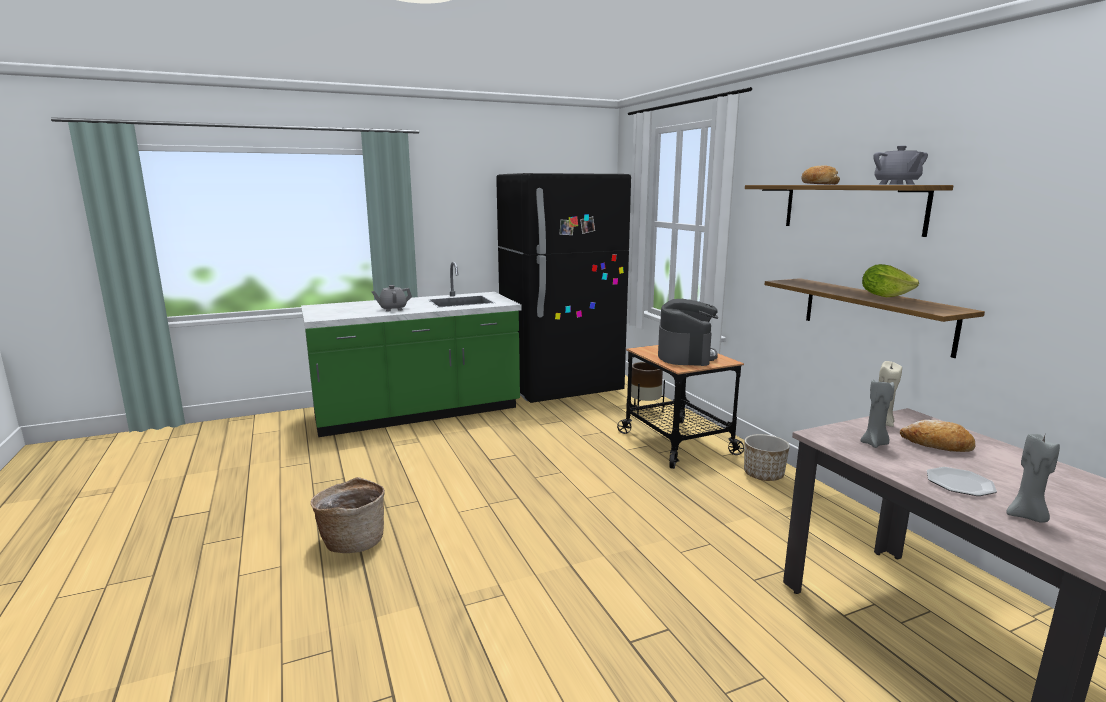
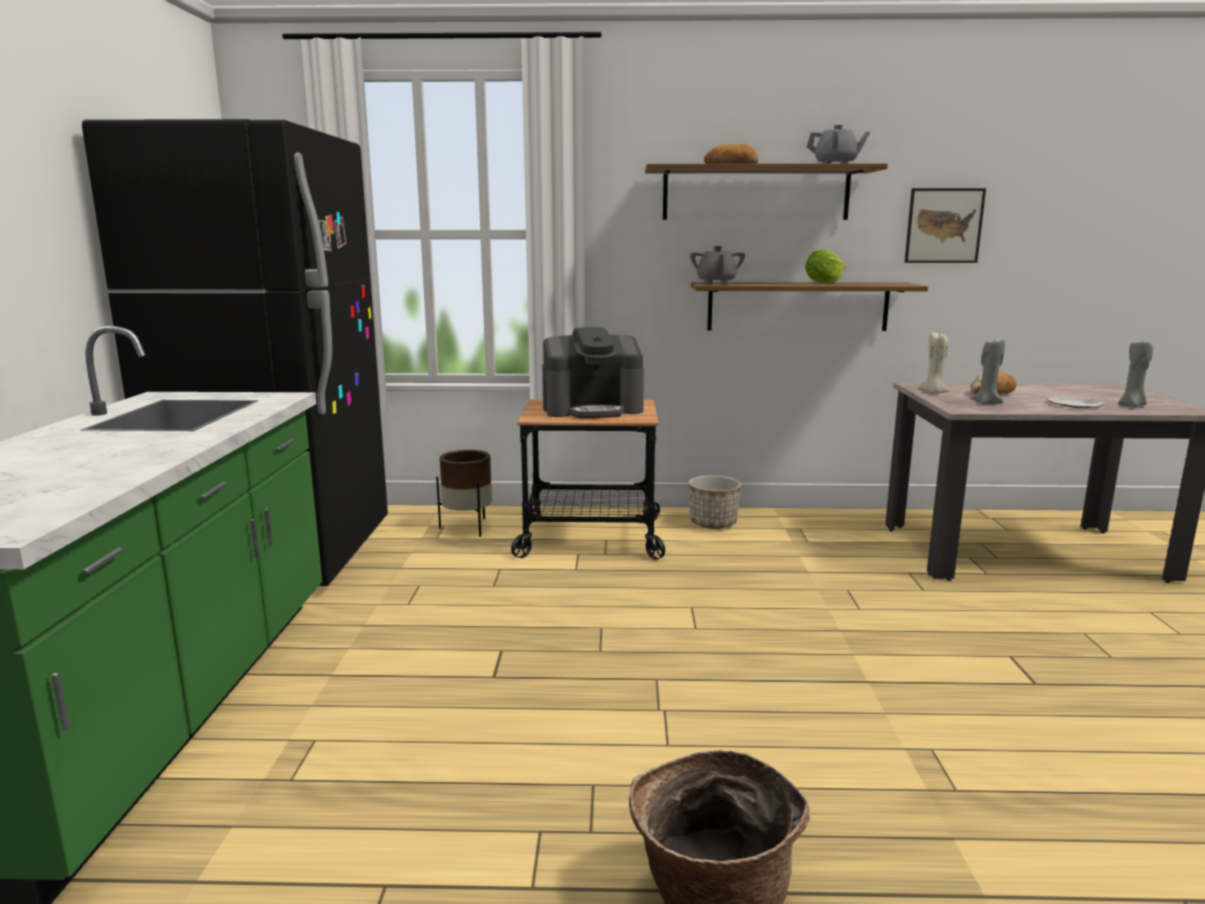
camera: 65 degrees left, 0 degrees up
(393, 309) = (114, 459): grey teapot -> grey teapot (716, 283)
(685, 355) = (593, 409): coffee machine -> coffee machine turned 135 degrees clockwise
(1034, 253) = (944, 226): none -> picture

